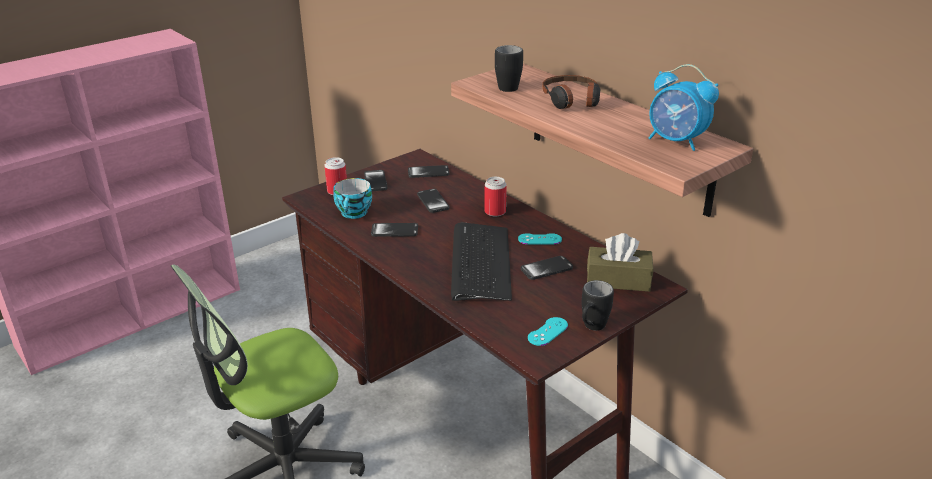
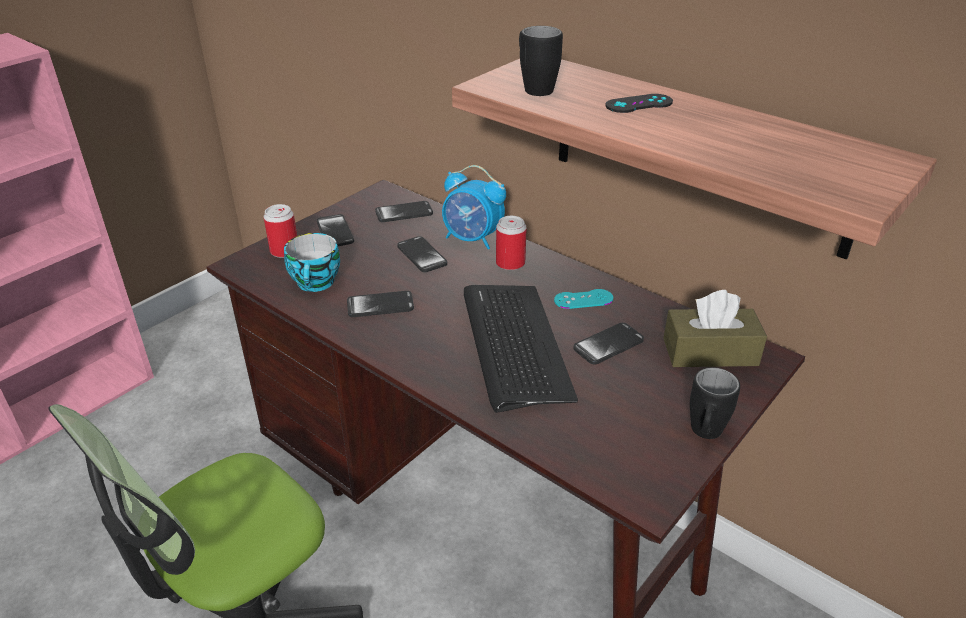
camera: 10 degrees left, 5 degrees up
(548, 331) = (646, 449): turquoise game controller -> none
(571, 101) = (639, 104): headphones -> black game controller
(676, 142) = (826, 157): alarm clock -> alarm clock (473, 239)

